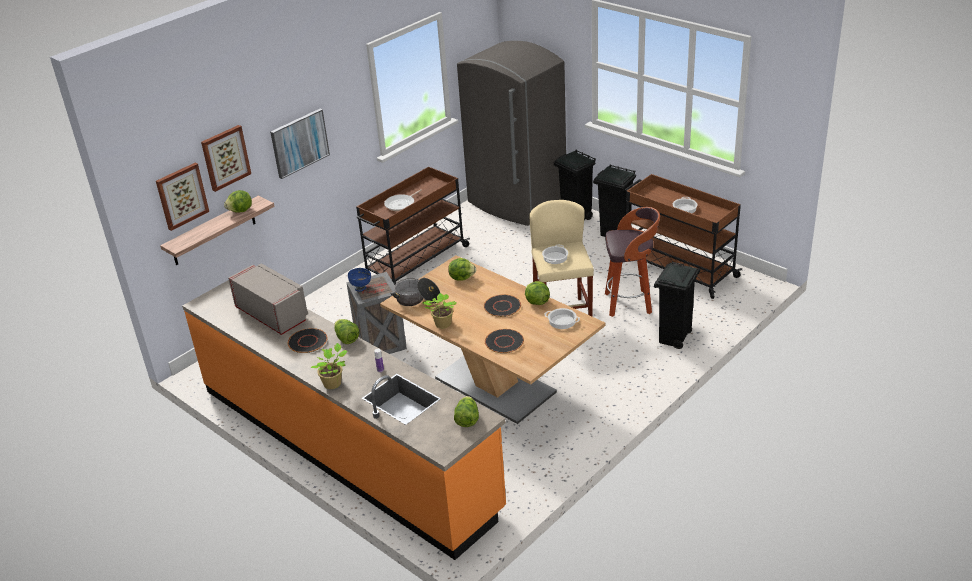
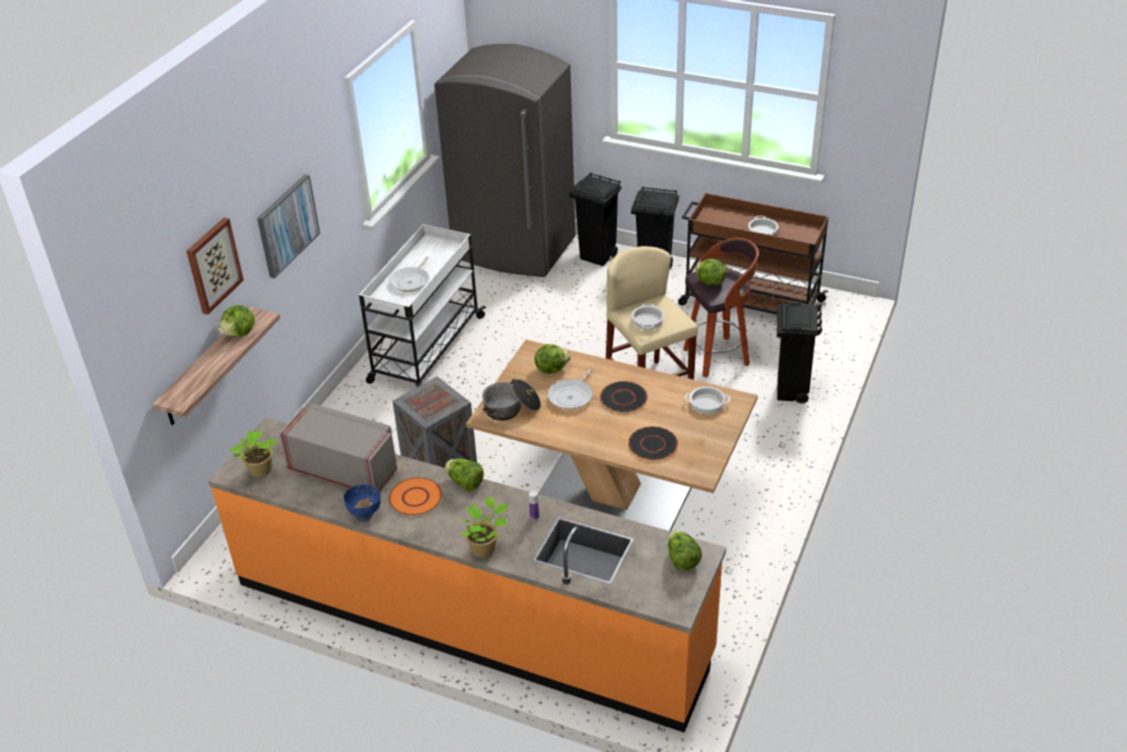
camera: 20 degrees left, 5 degrees up
(181, 196) = (171, 330): picture -> none
(307, 341) = (415, 497): black plate -> orange plate
(361, 288) = (416, 404): blue bowl -> blue bowl (365, 514)
(415, 262) = (426, 350): brown cart -> white cart
(442, 324) = (562, 436): potted plant -> potted plant (259, 471)
(465, 298) = (572, 396): none -> frying pan
(536, 302) = (662, 384): lettuce -> lettuce (709, 282)

